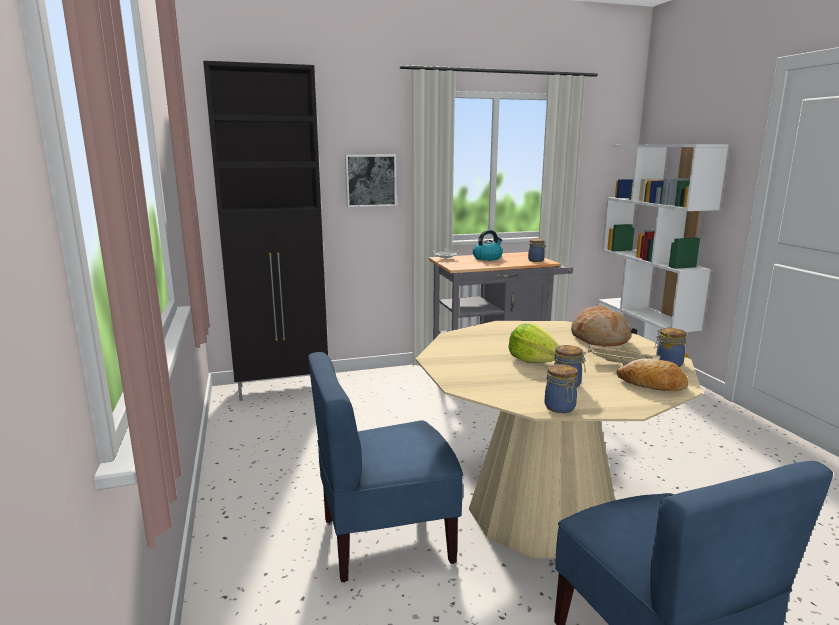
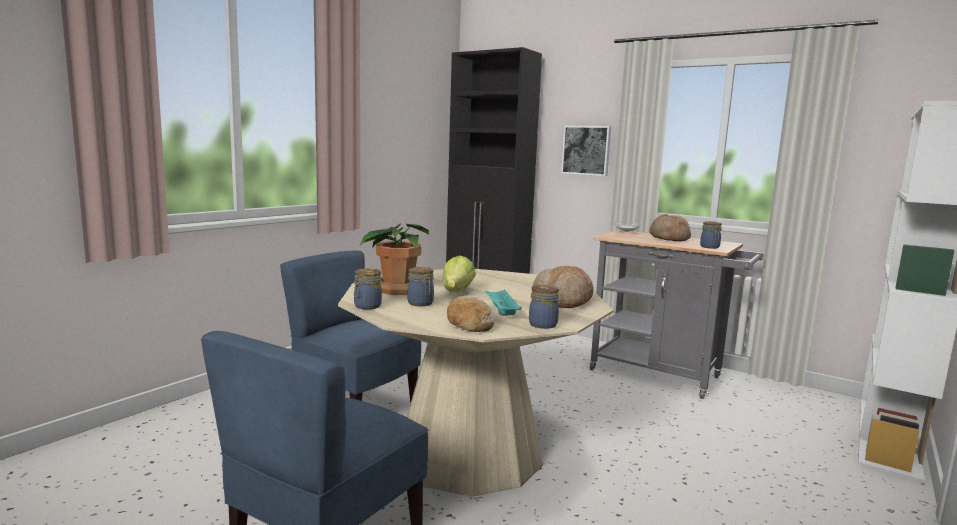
camera: 50 degrees right, 5 degrees down
(487, 258) = (669, 238): kettle -> bread
(502, 381) = (396, 290): none -> potted plant
(620, 365) = (501, 312): beige tray -> turquoise tray

